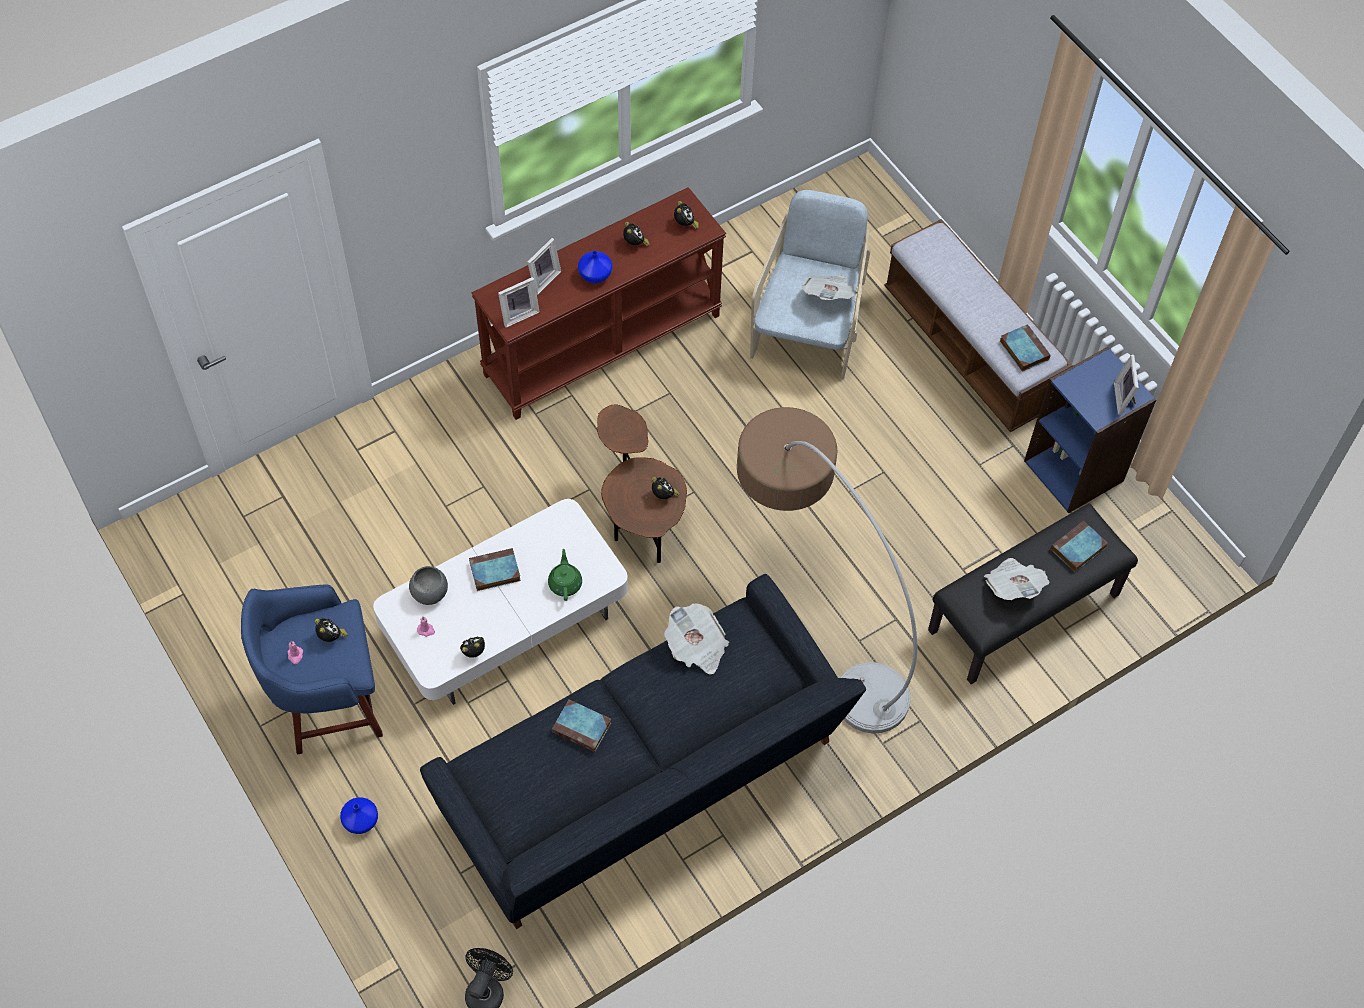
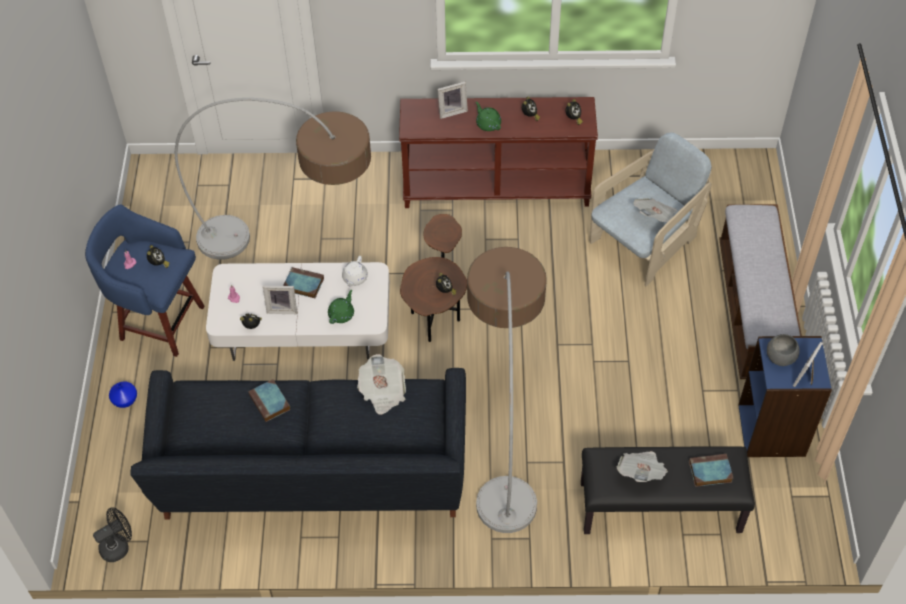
camera: 35 degrees right, 5 degrees down
(421, 530) = (295, 246): none -> floor lamp
(429, 593) = (253, 277): grey bowl -> grey bowl (780, 357)
(518, 314) = (419, 125): picture frame -> picture frame (282, 308)
(548, 534) = (354, 278): none -> white teapot
(595, 275) = (488, 124): blue vase -> green teapot
(1023, 349) = (771, 317): book -> none

